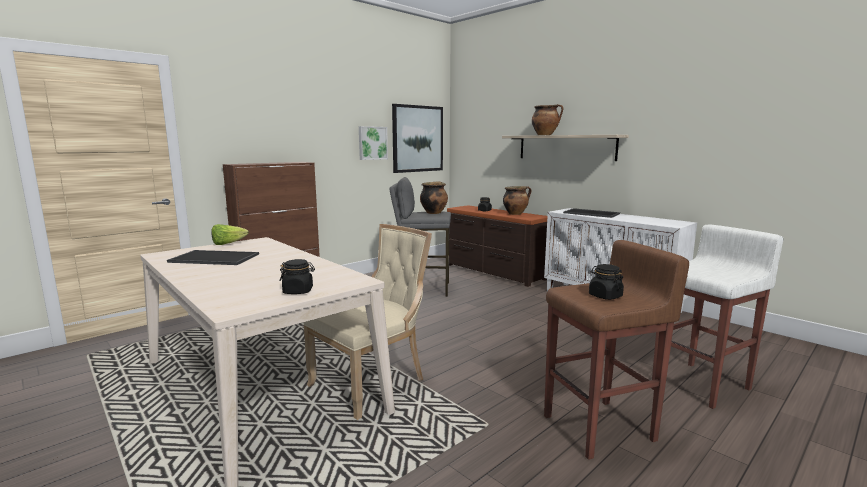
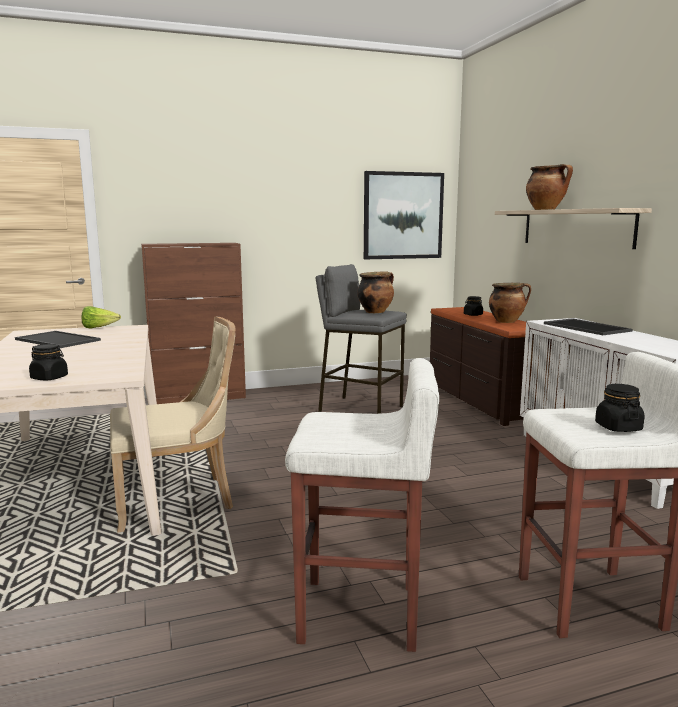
camera: 25 degrees right, 0 degrees up
(372, 143) = (333, 221): picture -> none
(600, 428) = (361, 614): brown stool -> white stool
(605, 296) = (348, 430): black jar -> black jar (618, 427)

